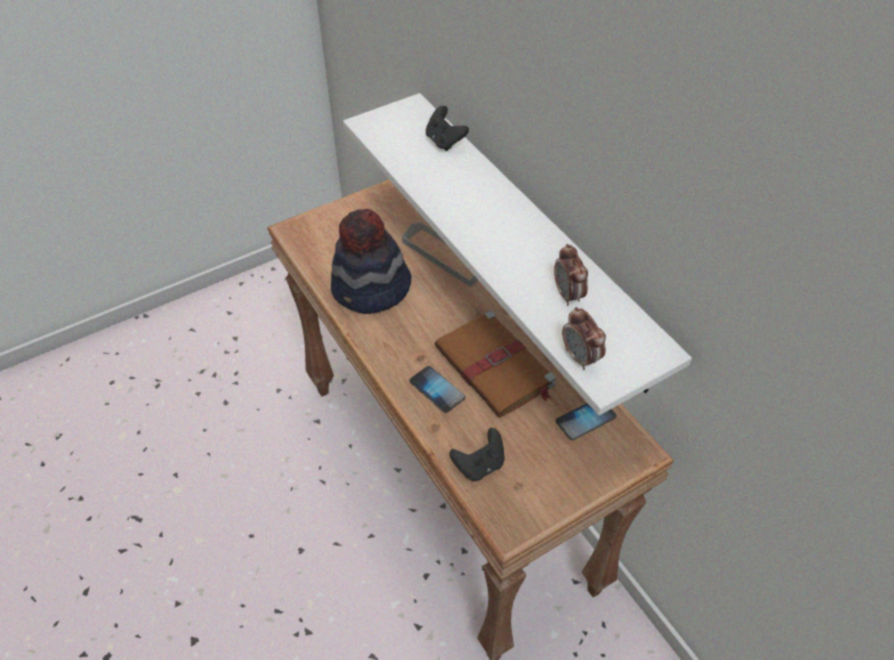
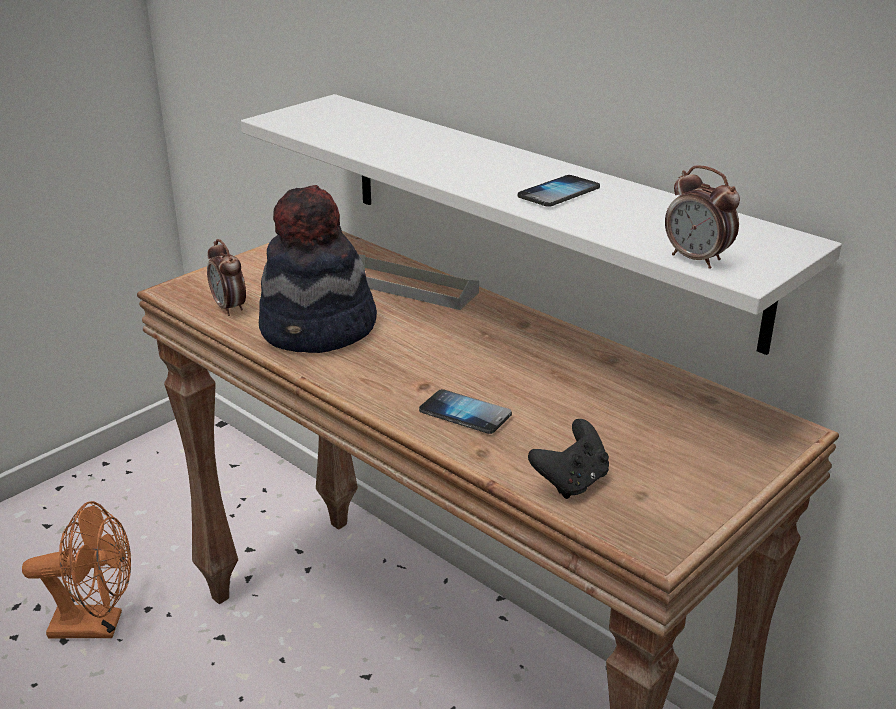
camera: 15 degrees left, 20 degrees down
(247, 395) = (97, 625): none -> orange fan
(444, 141) = (390, 122): black game controller -> none
(495, 368) = (538, 379): brown book -> none
(568, 295) = (639, 213): alarm clock -> alarm clock (229, 308)
(585, 419) = (694, 411): phone -> phone (559, 193)

